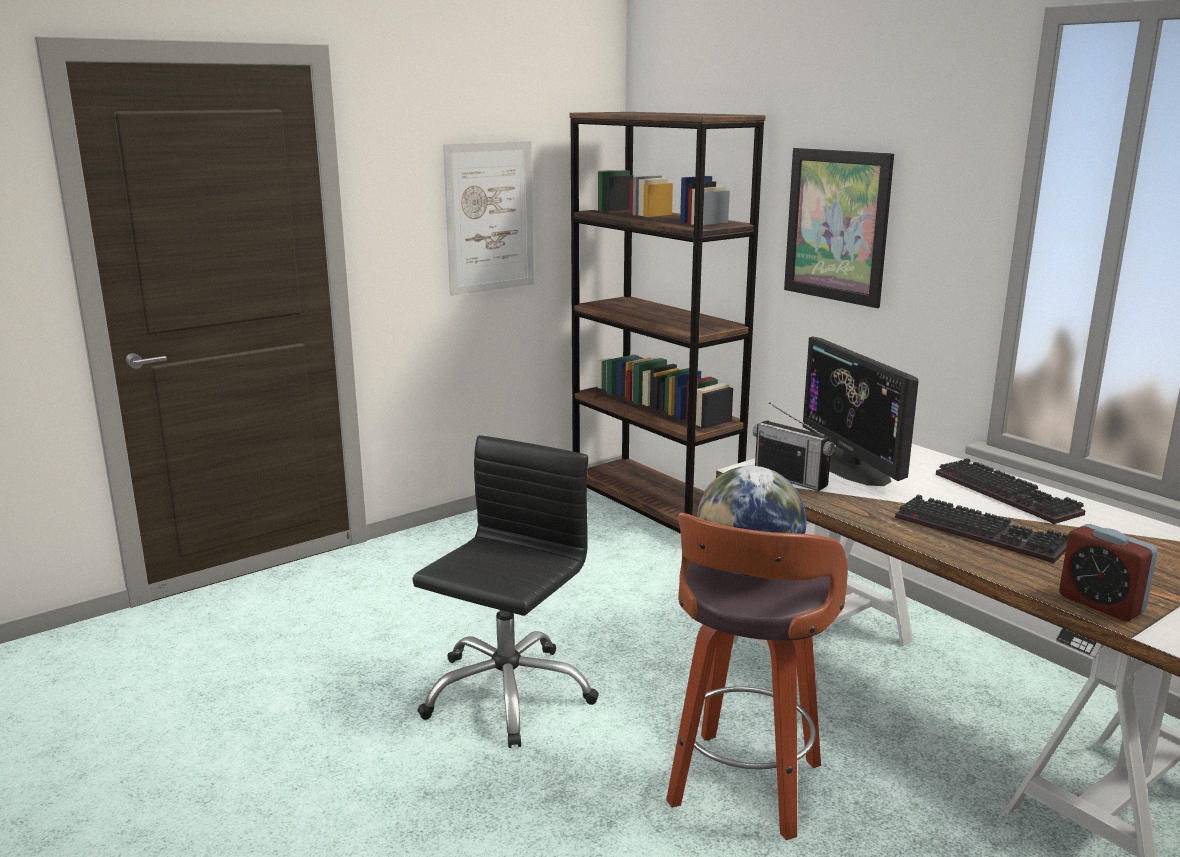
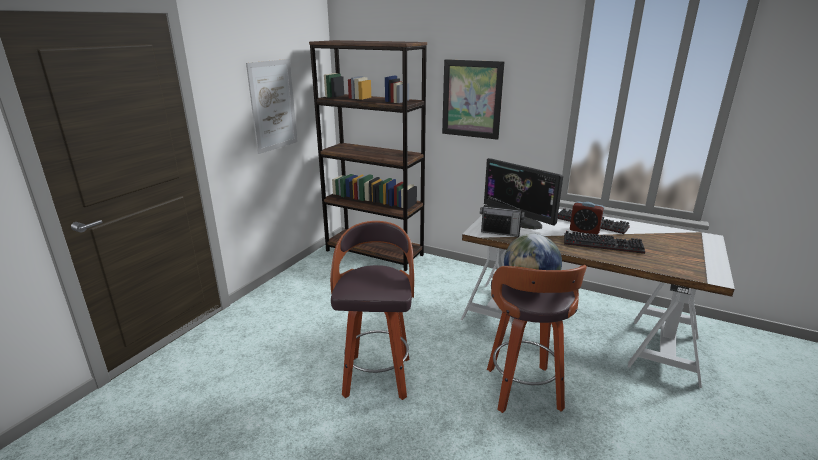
camera: 25 degrees left, 5 degrees up
(507, 693) = (377, 375): black office chair -> stool
(1101, 604) = (681, 269): alarm clock -> alarm clock (584, 230)

